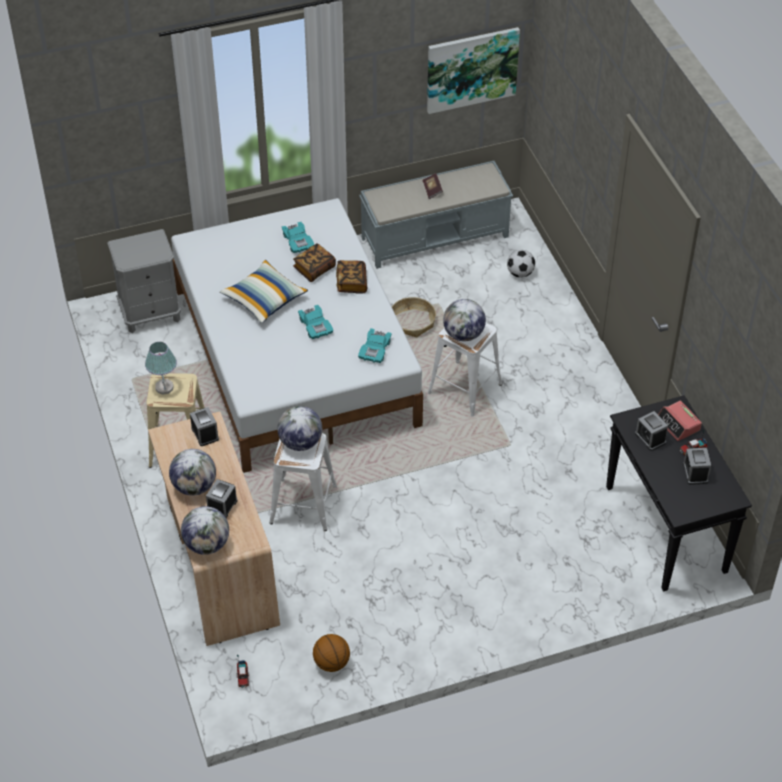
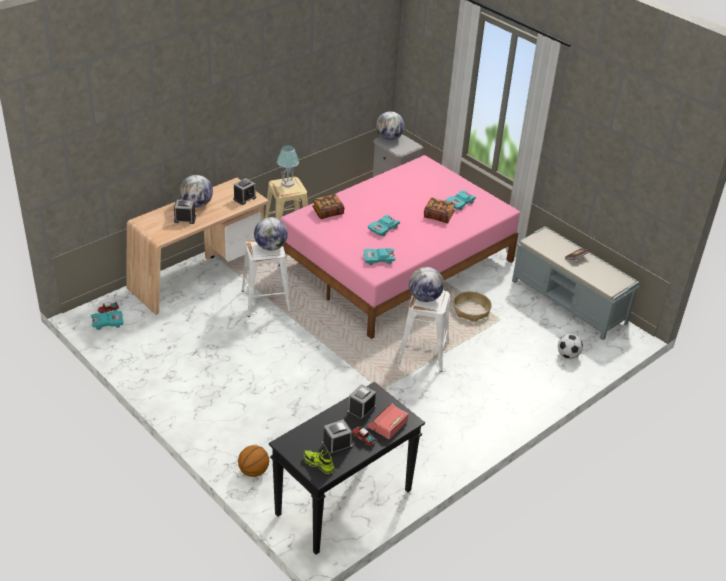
camera: 65 degrees right, 10 degrees down
(207, 544) = (150, 220): globe -> globe (389, 138)
(264, 299) = (393, 202): pillow -> none
(270, 682) = (107, 323): none -> turquoise toy car
(296, 357) = (398, 265): white bed -> pink bed
(331, 663) = (133, 346): basketball -> basketball (253, 471)
(351, 283) = (437, 235): book -> book (328, 212)
(471, 69) = (645, 184): picture -> none
(718, 495) = (318, 464): none -> shoe

